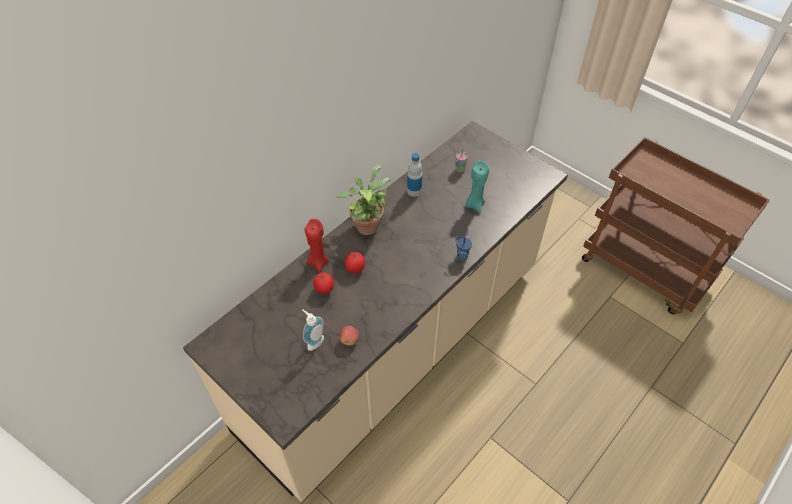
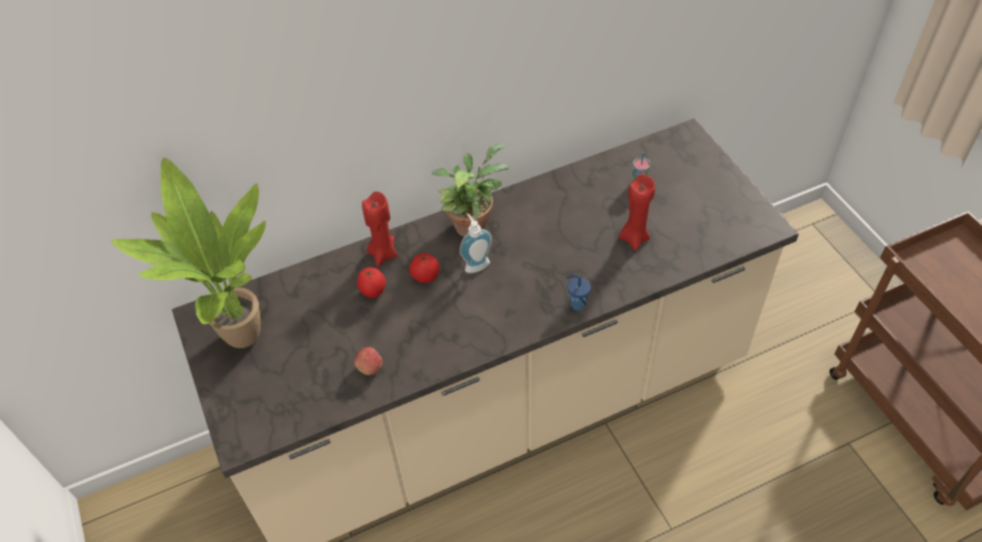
camera: 25 degrees right, 0 degrees up
(243, 351) = (237, 337): none -> potted plant
(314, 341) = (325, 354): soap dispenser -> soap dispenser (475, 264)
(414, 191) = (558, 195): bottle -> none
(474, 204) = (634, 238): turquoise candle -> red candle

